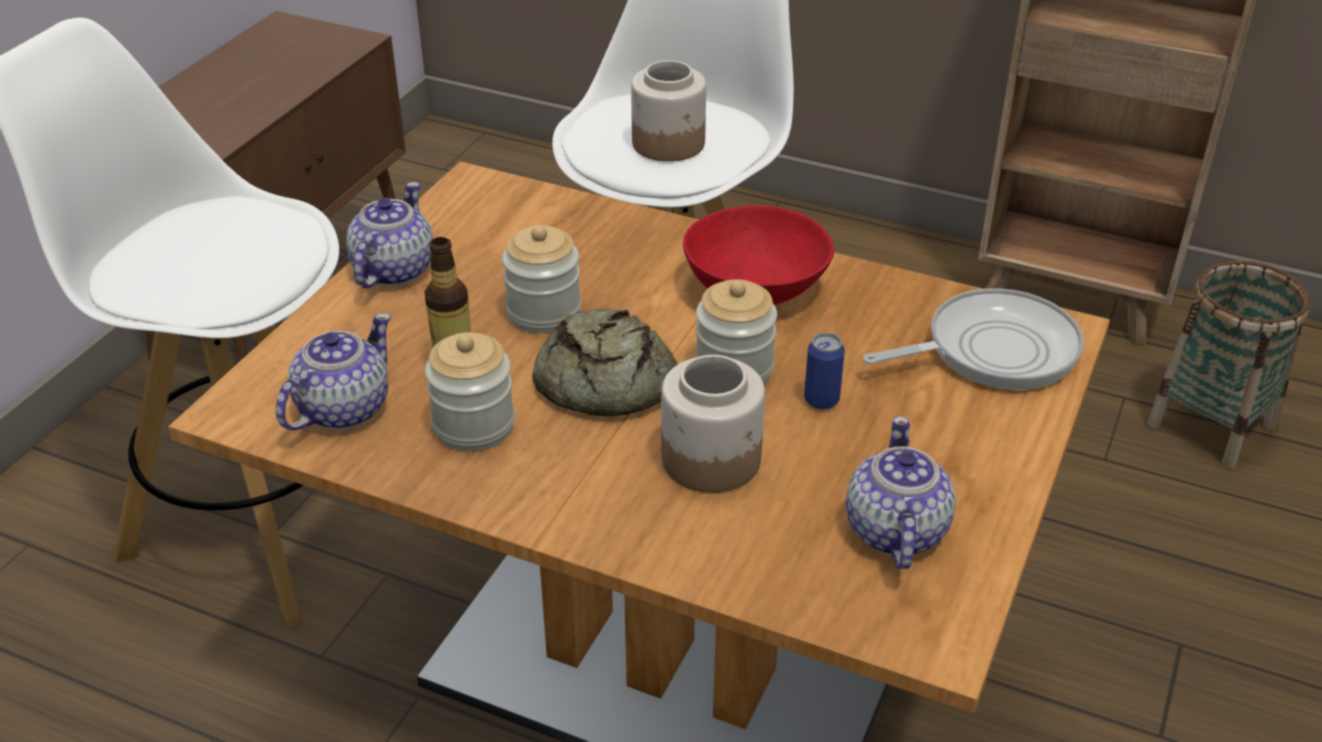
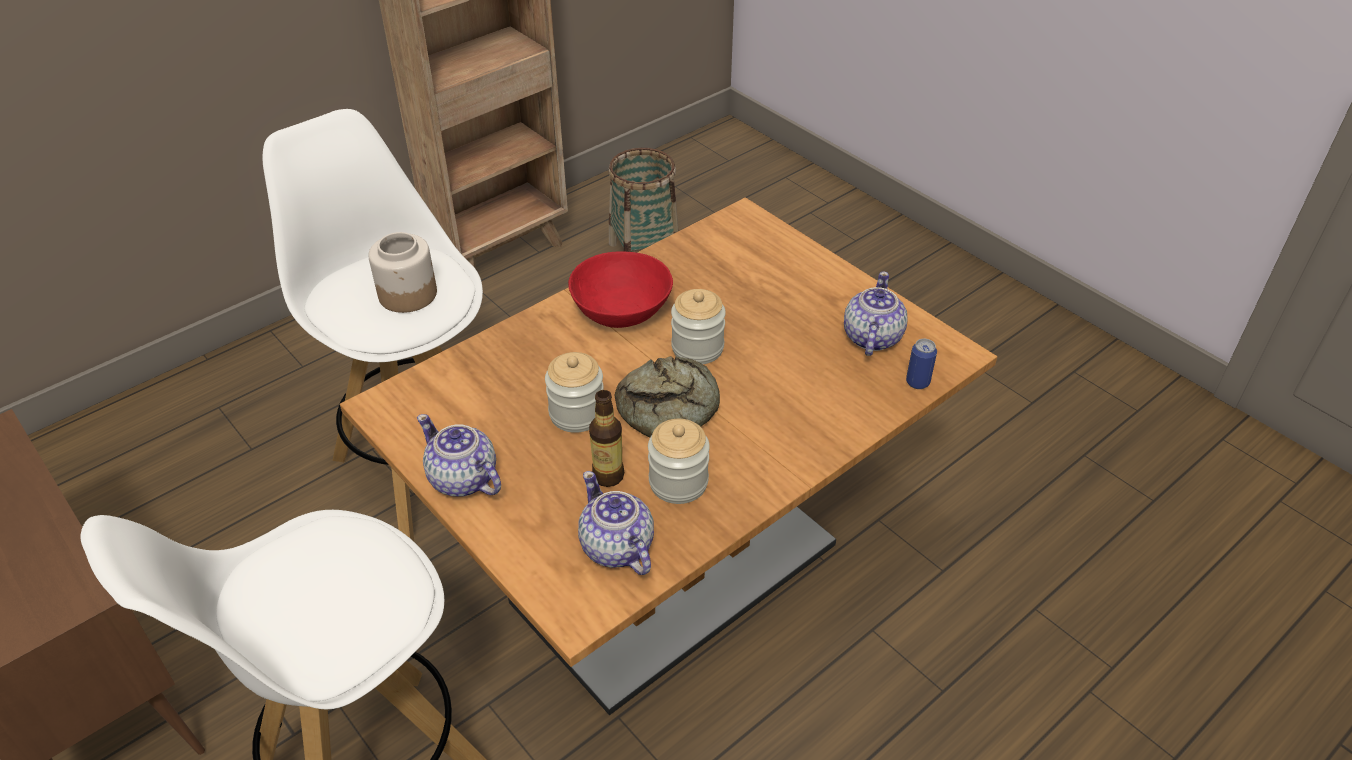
camera: 65 degrees left, 5 degrees up
(712, 459) = (775, 385): jar -> none
(821, 400) = (748, 324): can -> can (917, 382)
(894, 532) = (871, 338): teapot -> teapot turned 75 degrees clockwise
(992, 350) = (745, 246): frying pan -> none

